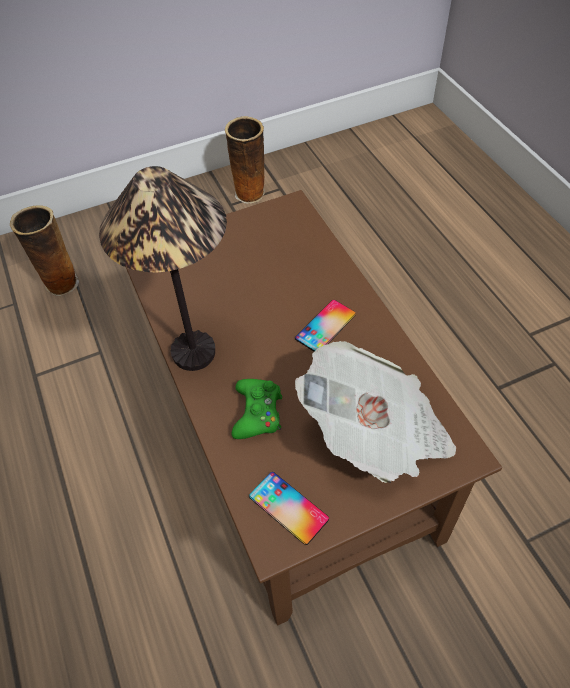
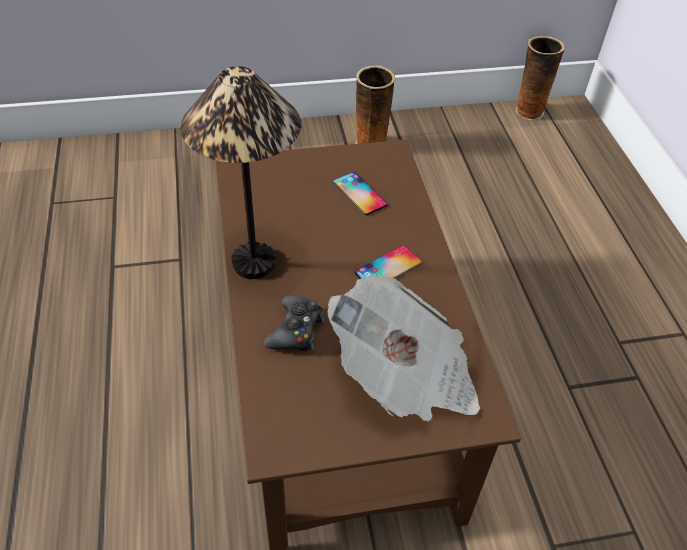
camera: 10 degrees right, 5 degrees down
(60, 283) = (163, 188): vase -> vase (528, 111)
(258, 413) = (296, 330): green game controller -> black game controller
(288, 507) = (296, 422): phone -> phone (359, 193)

